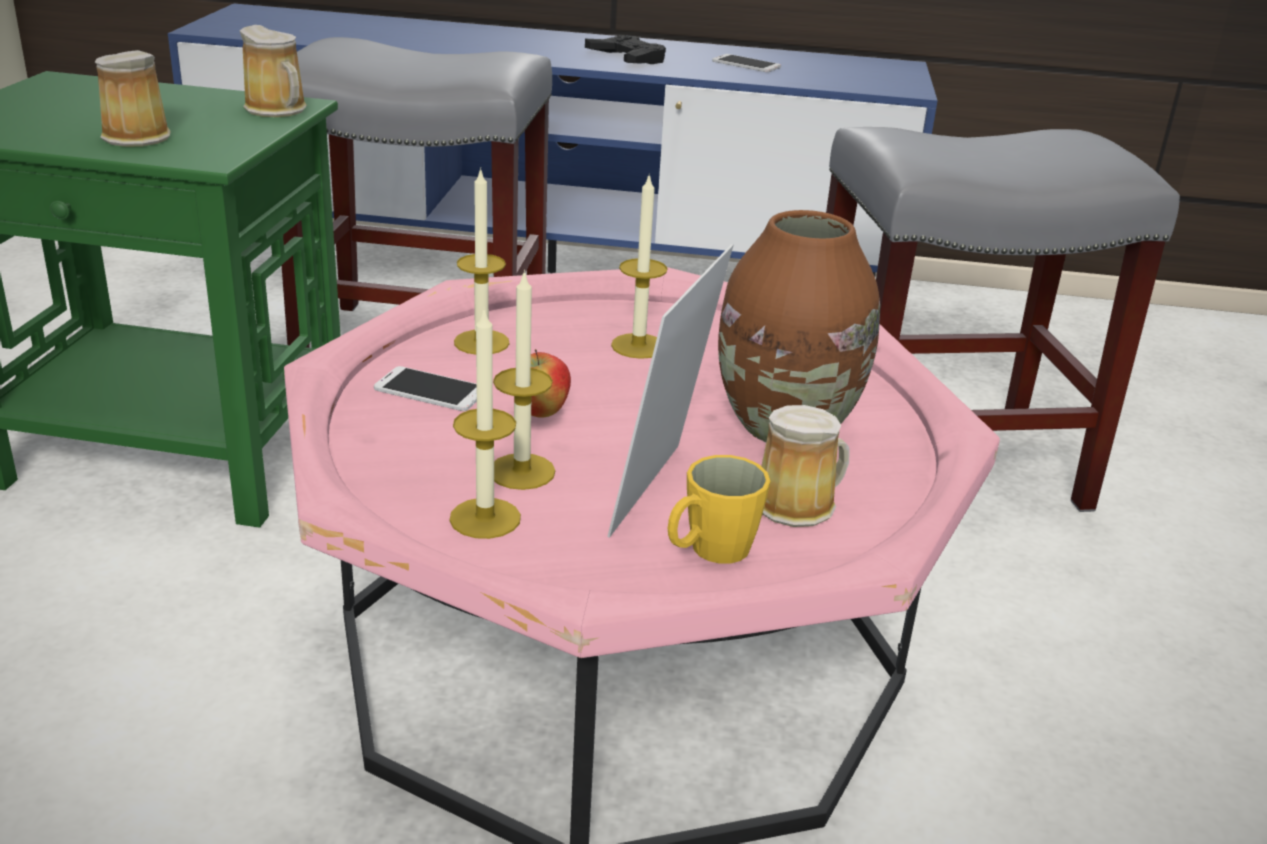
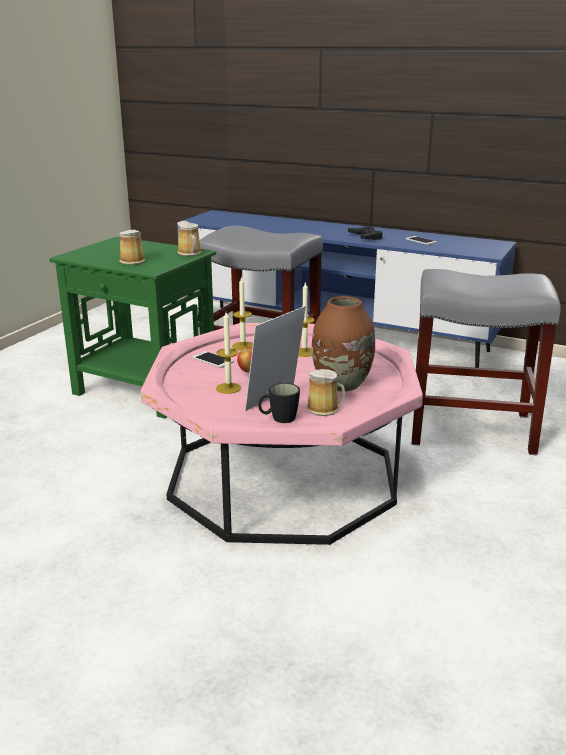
camera: 20 degrees right, 5 degrees down
(485, 518) = (205, 400): candle -> none
(709, 551) = (278, 419): yellow mug -> black mug

